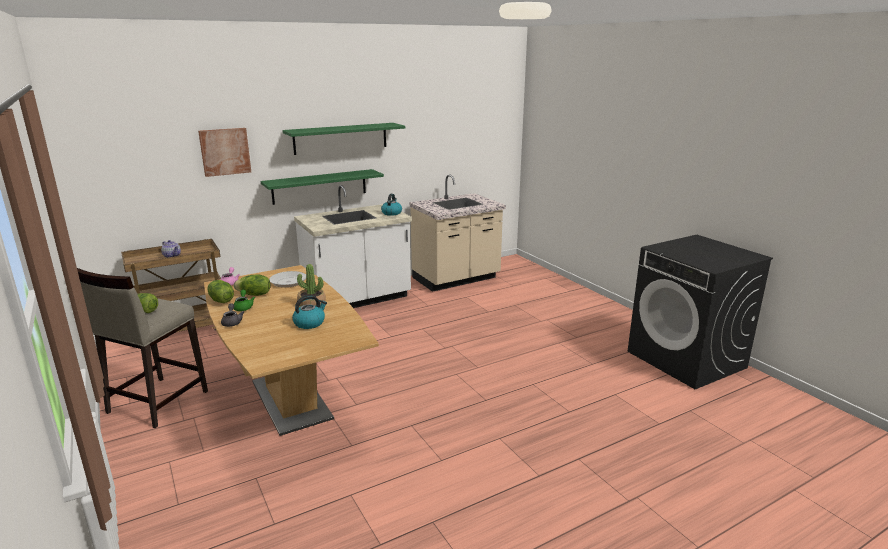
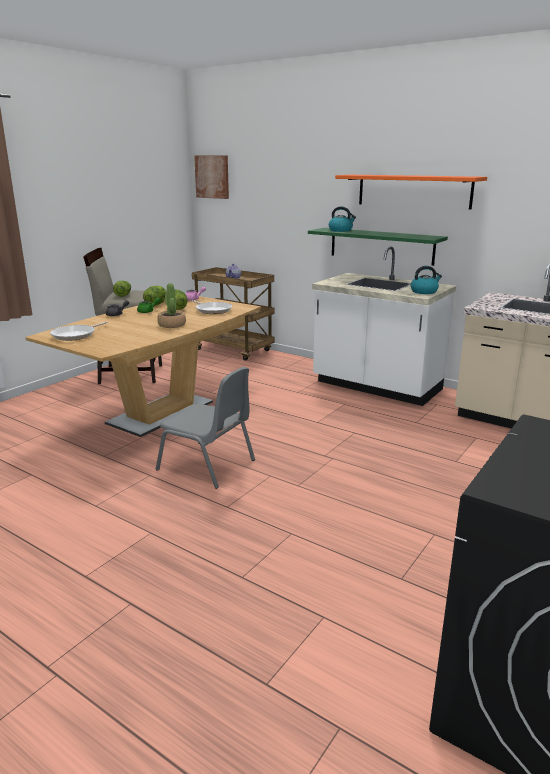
camera: 65 degrees right, 0 degrees up
(225, 151) = (298, 192): picture -> picture (212, 177)
(285, 348) = (76, 335): none -> frying pan
(309, 323) = (130, 332): kettle -> kettle (341, 230)
(340, 138) = (413, 191): green shelf -> orange shelf
(418, 395) = (208, 465): none -> grey chair

